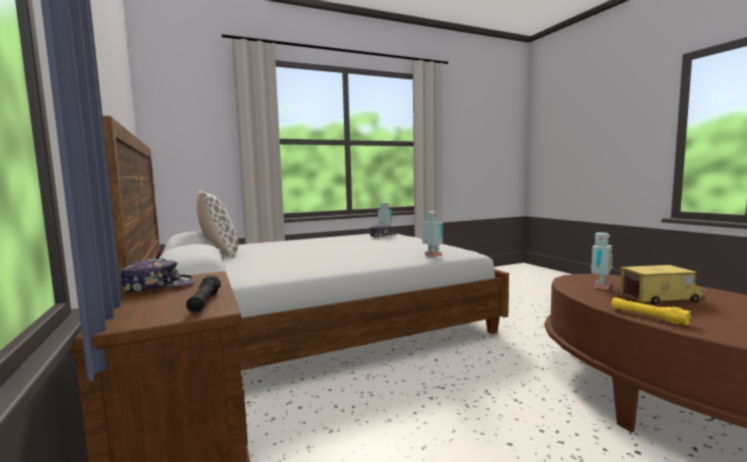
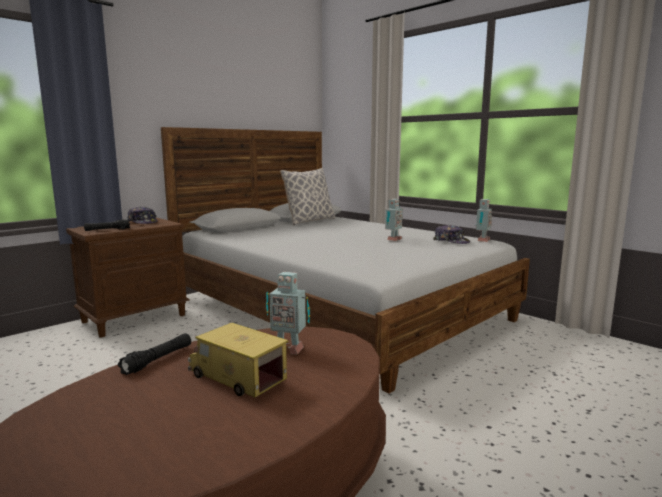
camera: 70 degrees right, 5 degrees up
(432, 256) = (332, 263): toy robot -> toy robot (393, 239)
(648, 317) = (158, 360): yellow flashlight -> black flashlight
(659, 298) = (237, 378): toy truck -> toy truck turned 150 degrees clockwise

